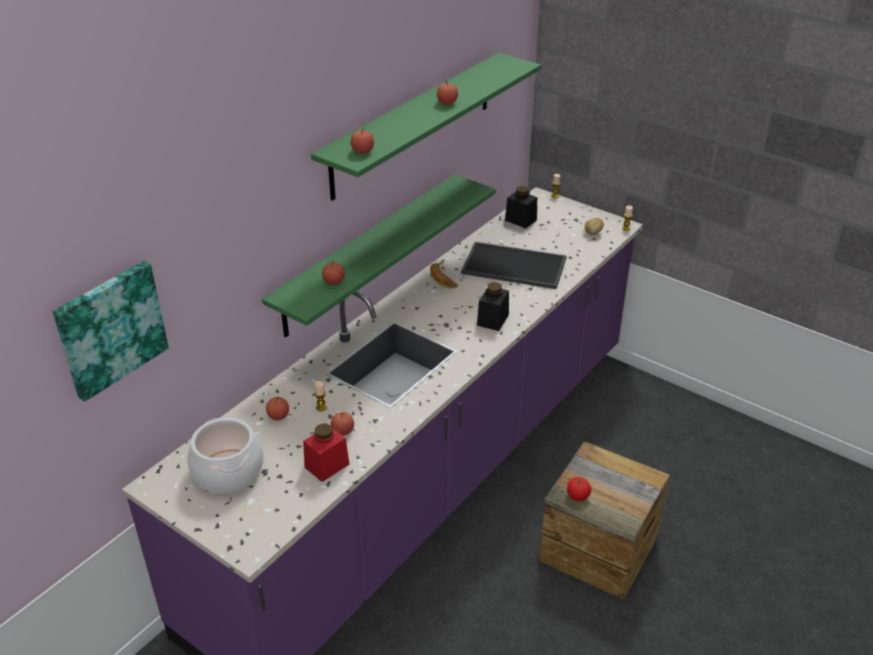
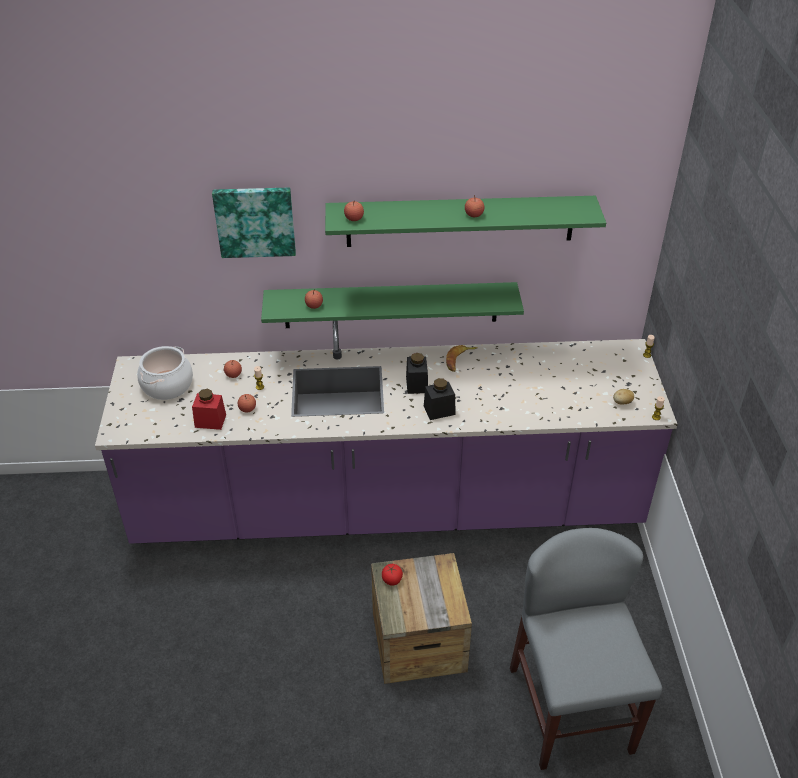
camera: 50 degrees right, 5 degrees up
(110, 328) = (120, 250): picture -> picture (255, 221)
(512, 266) = (517, 385): tray -> none
(520, 220) = (585, 356): black jar -> black jar (417, 384)
(743, 499) = (570, 709): none -> grey chair

